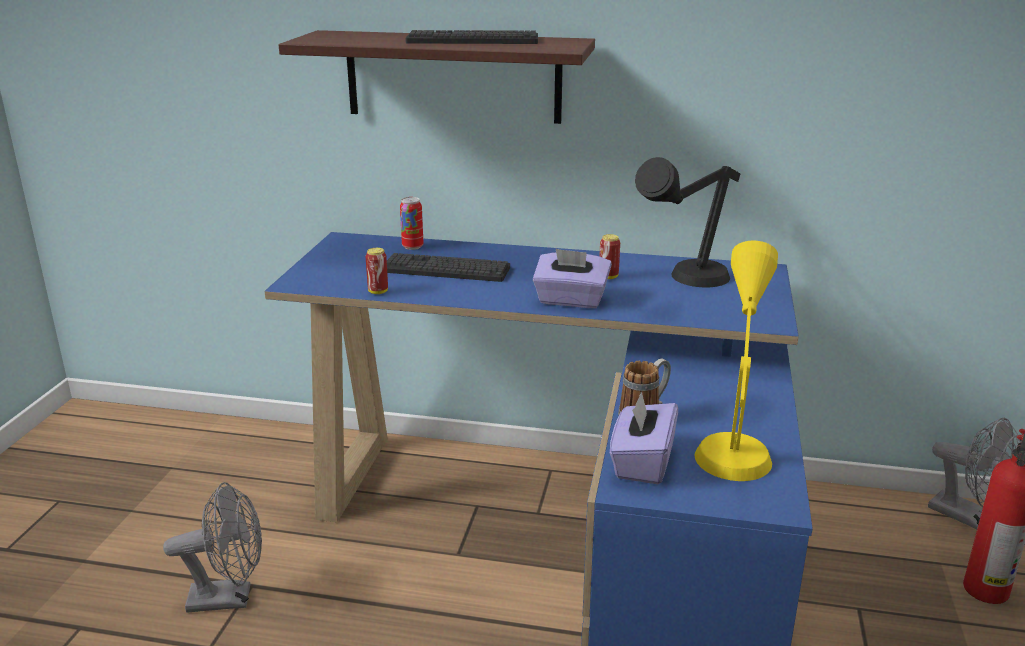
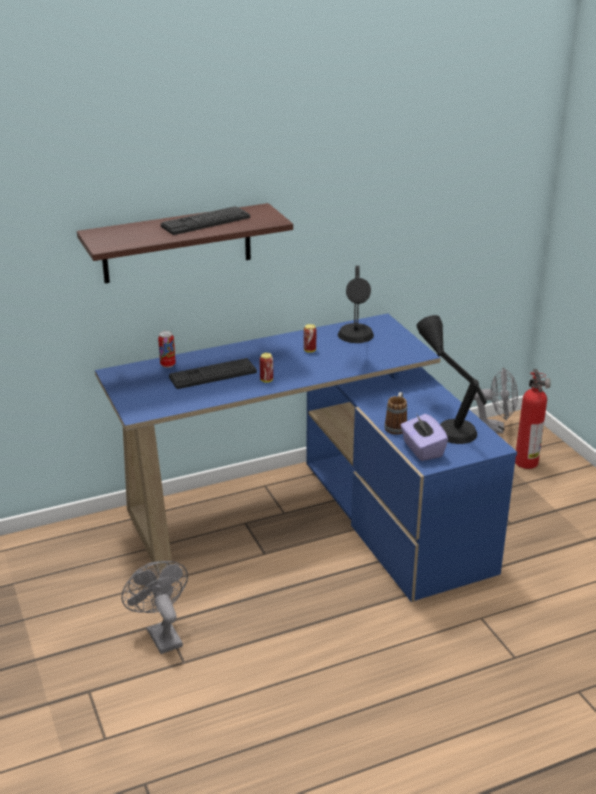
camera: 35 degrees left, 5 degrees up
(230, 598) = (161, 634): grey fan -> grey fan turned 75 degrees counterclockwise
(378, 292) = (196, 402): can -> can (266, 380)
(571, 300) = (310, 372): purple tissue box -> none
(735, 438) = (447, 422): yellow table lamp -> black table lamp

